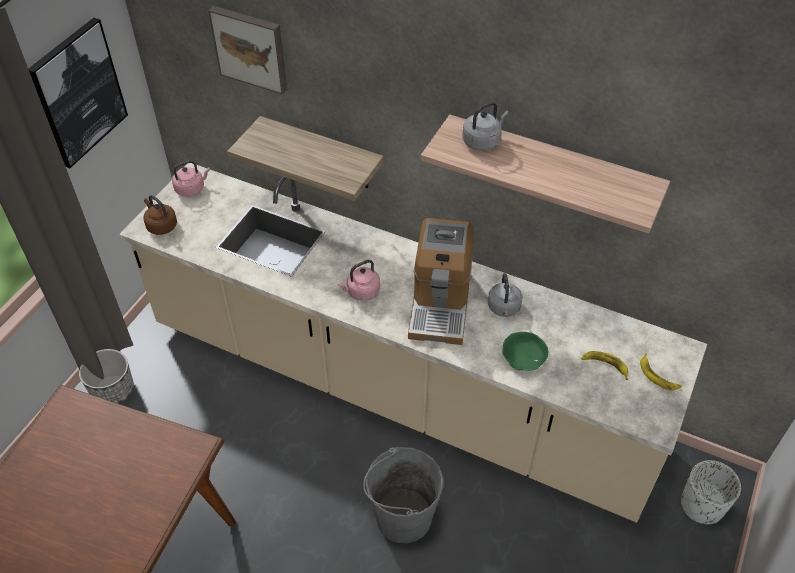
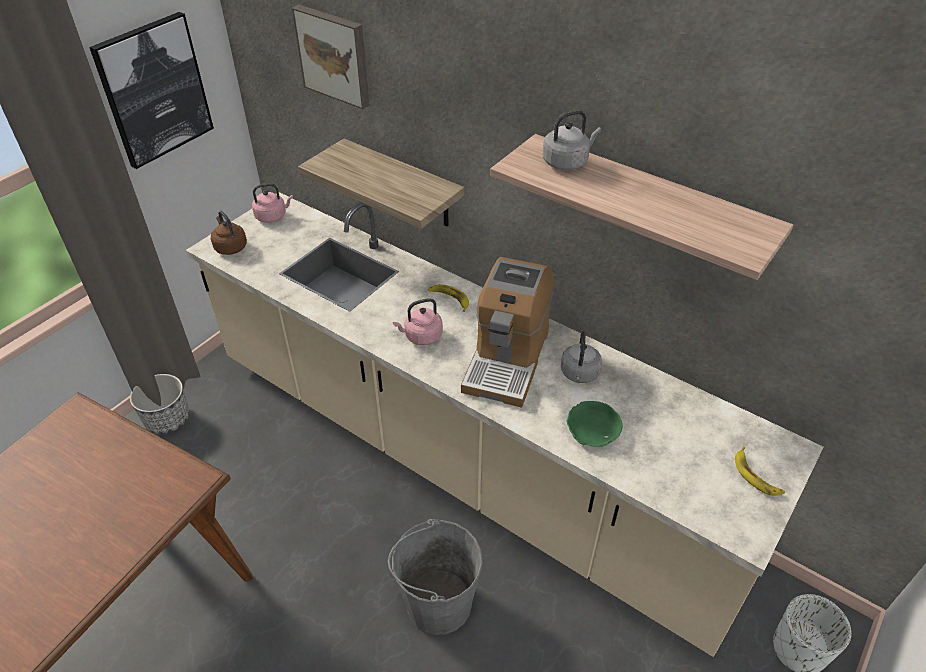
camera: 10 degrees right, 5 degrees down
(605, 365) = (690, 454): banana -> banana (449, 299)

